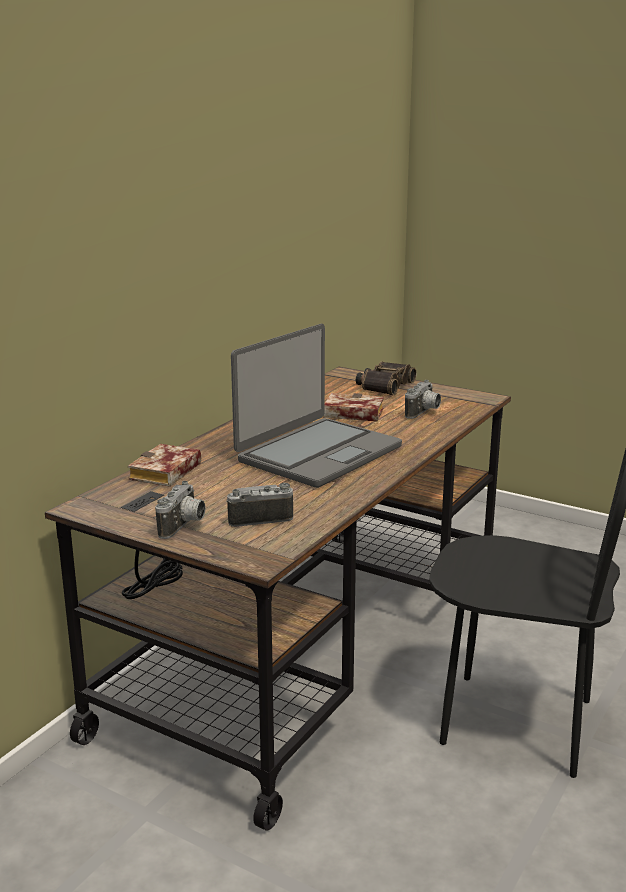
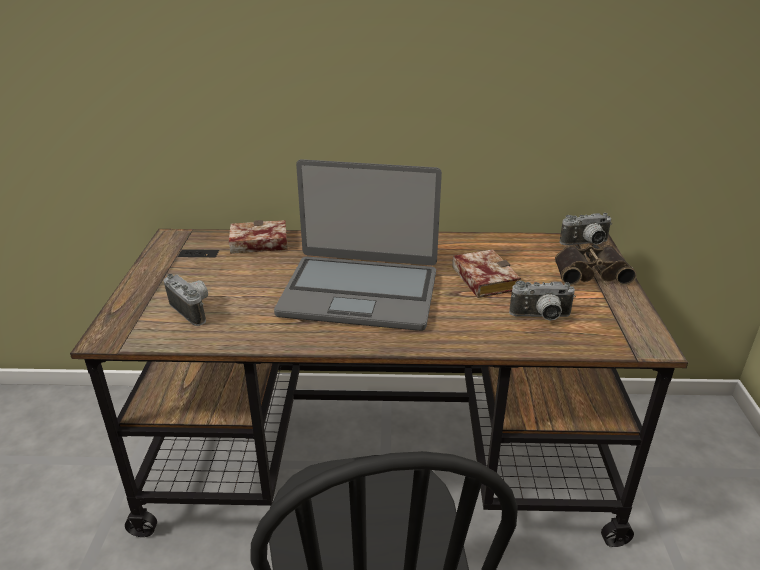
camera: 60 degrees right, 10 degrees up
(184, 526) = (159, 284): camera -> camera (586, 244)

